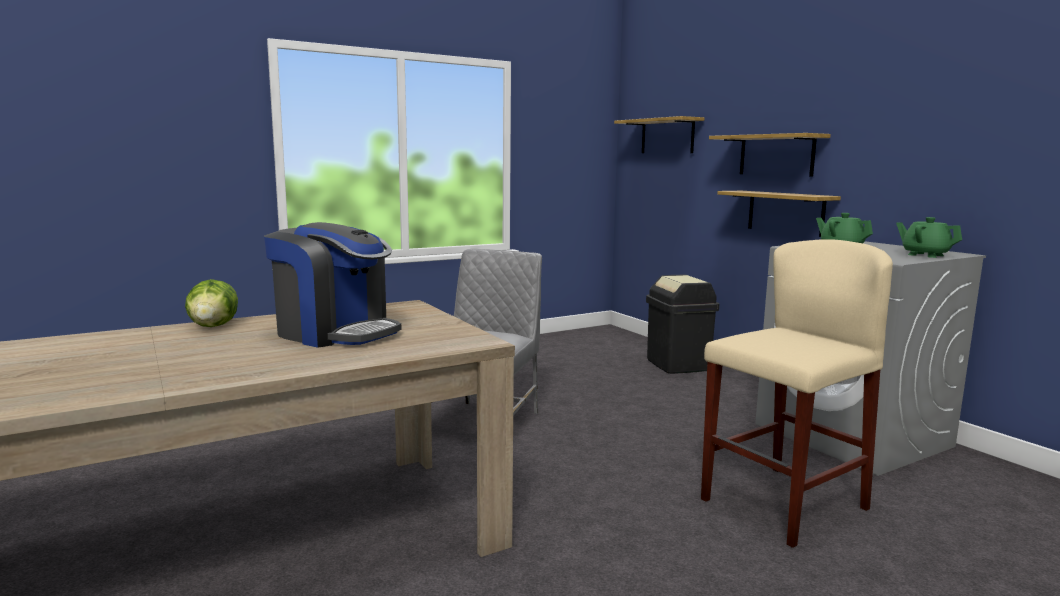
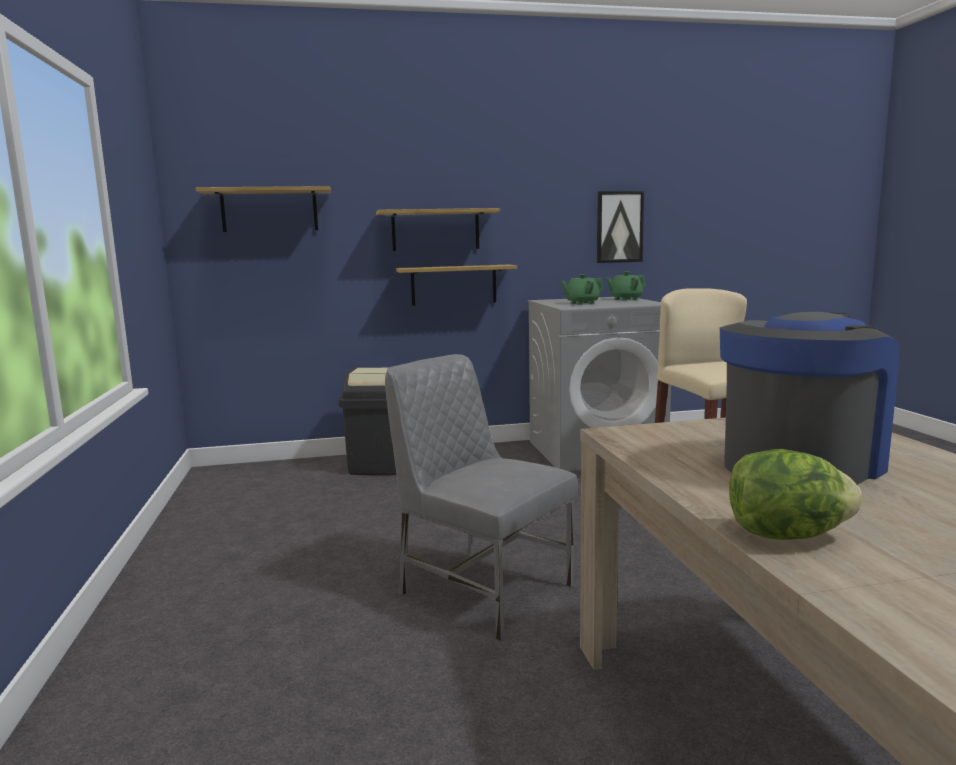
camera: 70 degrees left, 0 degrees up
(992, 156) = (619, 227): none -> picture

